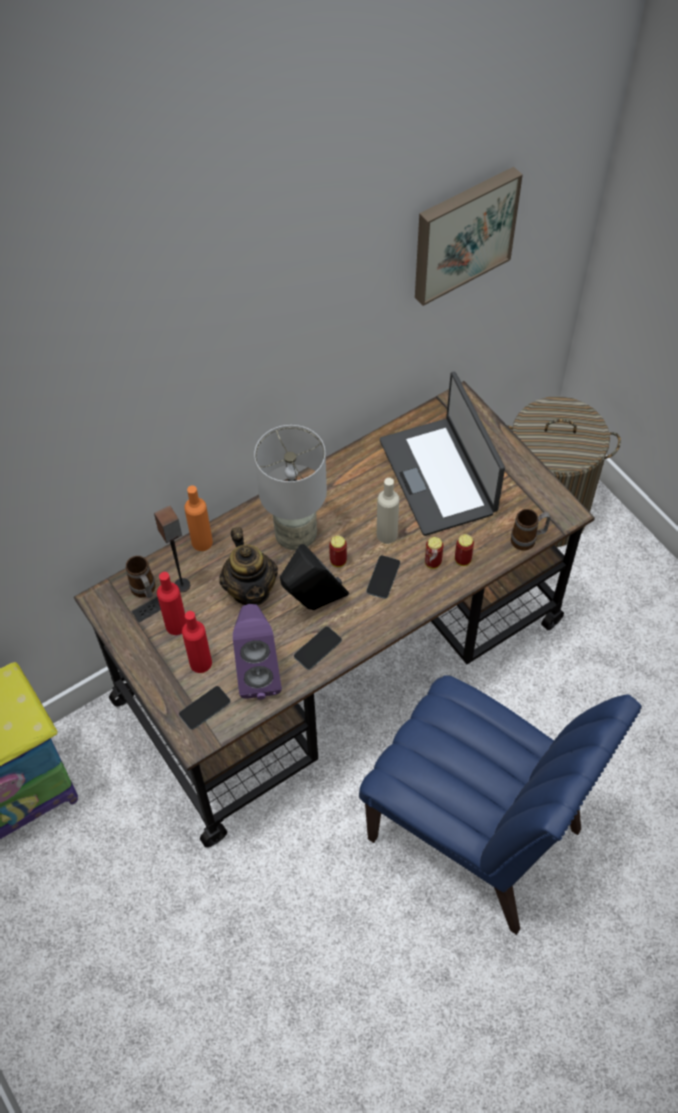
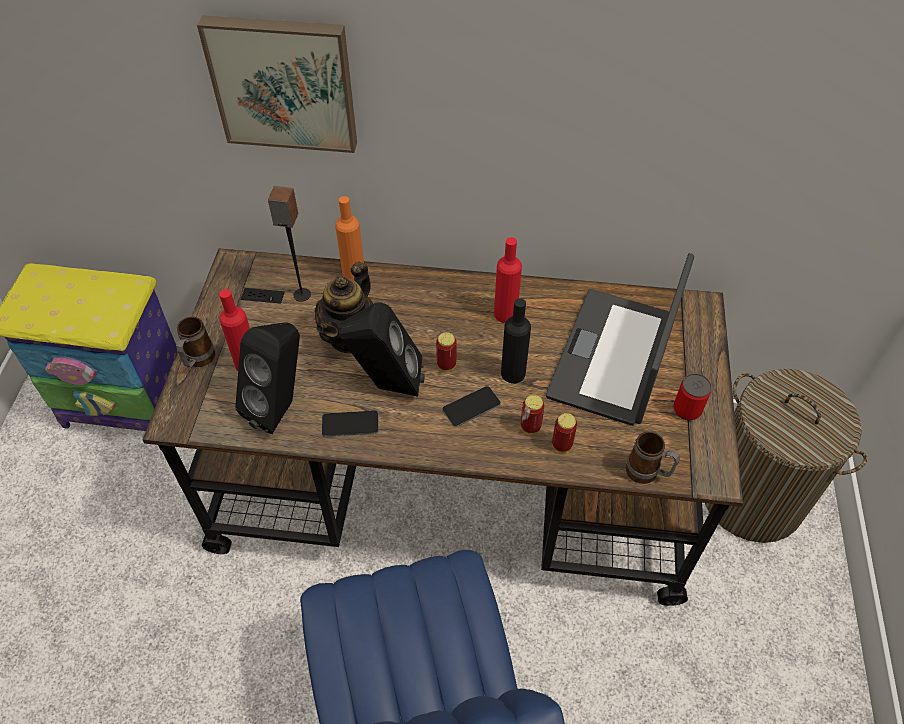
camera: 40 degrees right, 5 degrees down
(145, 591) = (270, 280): mug -> mug (198, 361)
(176, 625) = (263, 322): red bottle -> red bottle (505, 314)
(204, 708) = (209, 402): phone -> none
(258, 673) = (281, 406): purple speaker -> black speaker
(296, 535) = (434, 320): grey table lamp -> none
(387, 534) = (513, 373): beige bottle -> black bottle
(462, 233) = (777, 86): picture -> picture (284, 82)
(514, 480) = (687, 409): none -> can

